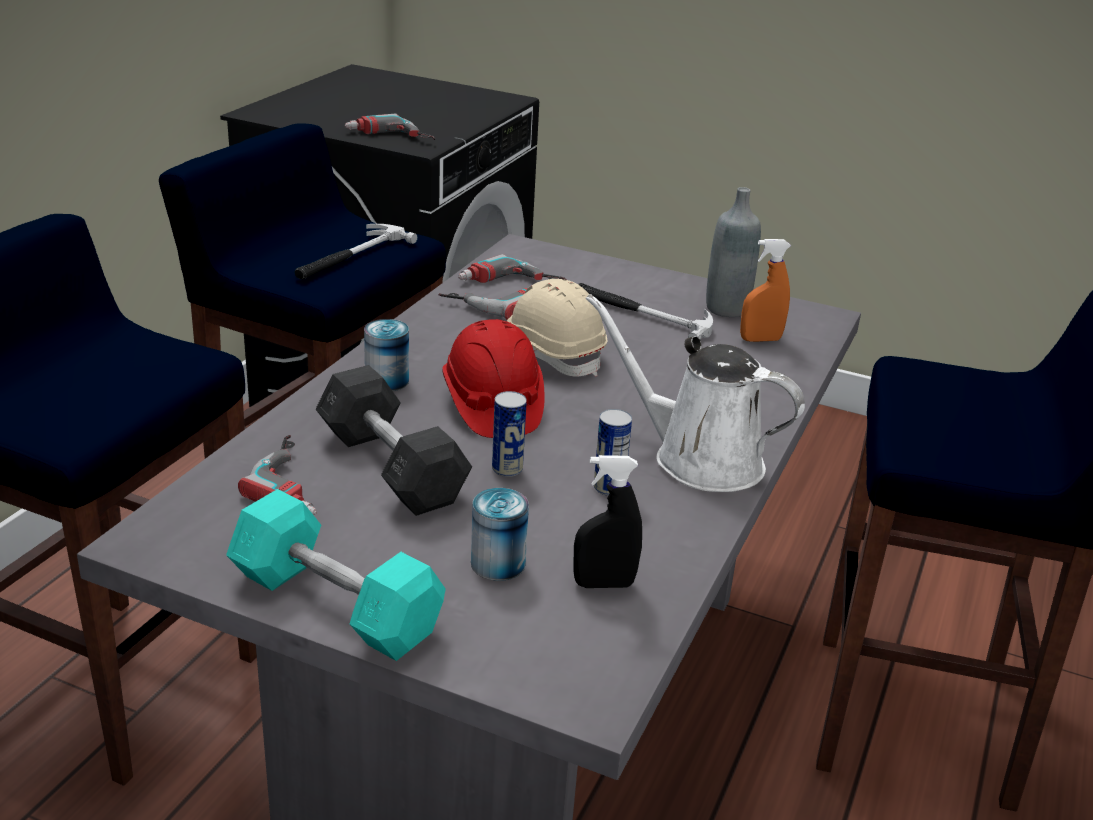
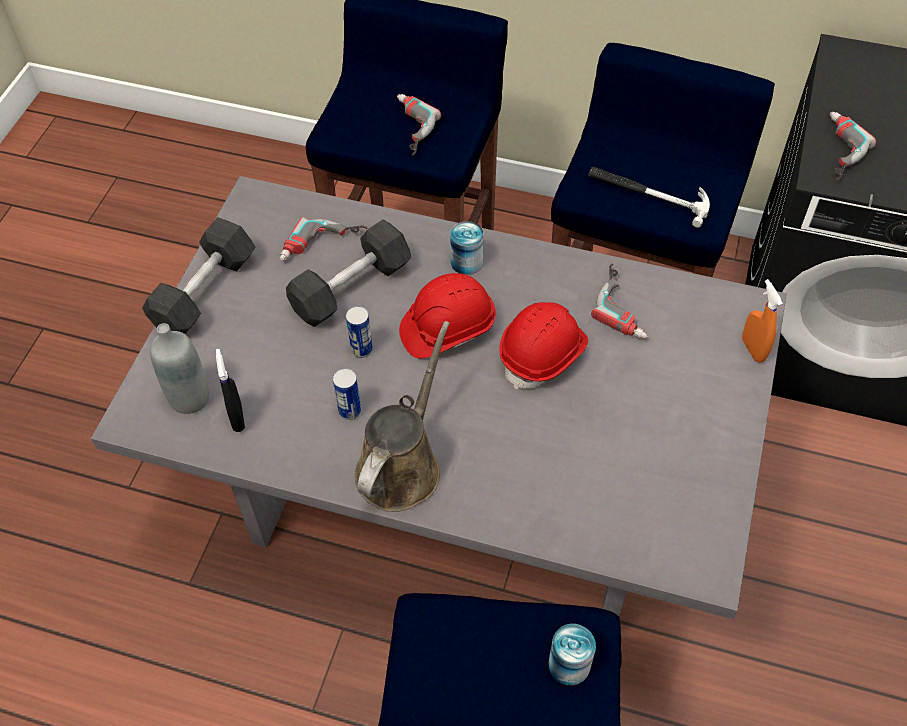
camera: 85 degrees right, 25 degrees up
(335, 605) = (204, 292): turquoise dumbbell -> grey dumbbell
(498, 563) = (252, 360): can -> can (569, 664)
(510, 285) = (666, 310): power drill -> power drill (407, 128)
(551, 354) = (543, 354): beige hard hat -> red hard hat
(642, 314) = (647, 413): hammer -> none
(697, 458) = (402, 465): white watering can -> brown watering can
(726, 309) = (689, 482): grey bottle -> grey bottle (190, 398)
(760, 339) = (631, 511): orange spray bottle -> orange spray bottle (753, 349)

